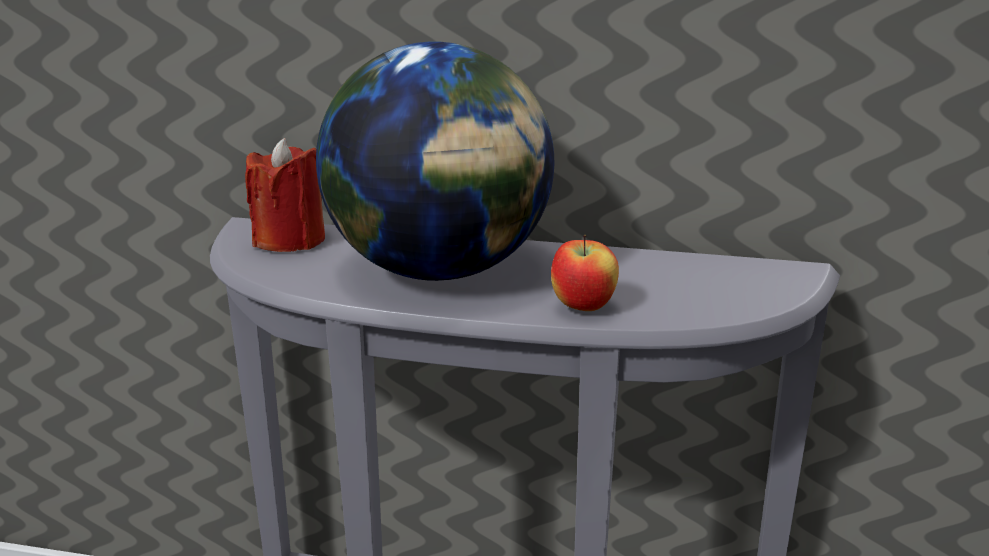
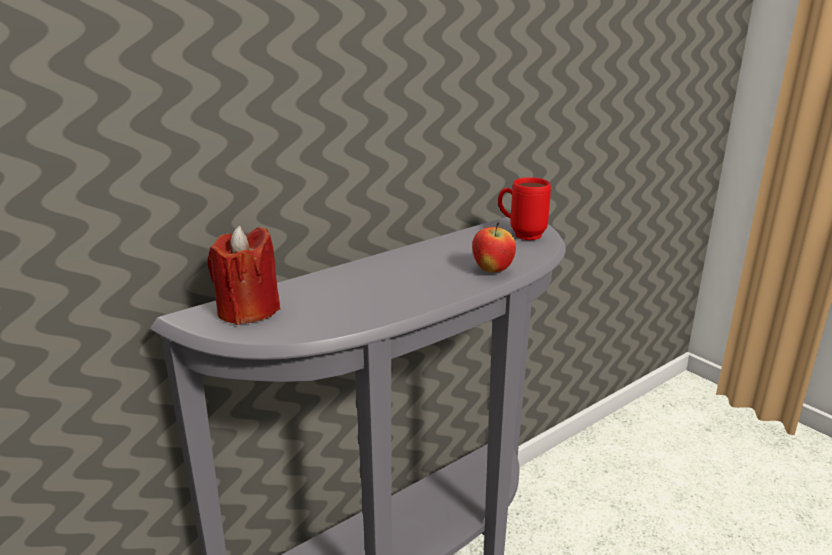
camera: 50 degrees left, 0 degrees up
(440, 270) = (384, 285): globe -> none
(735, 286) = (520, 234): none -> red mug

